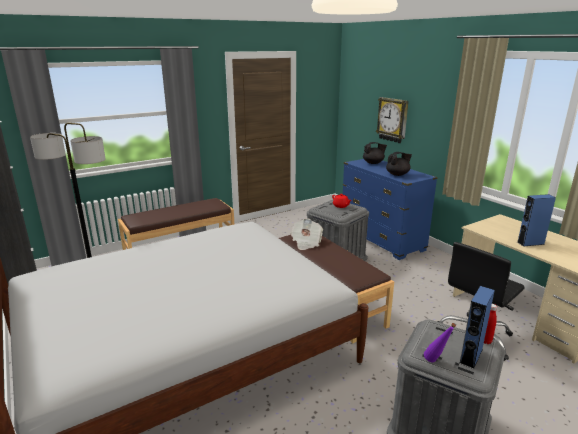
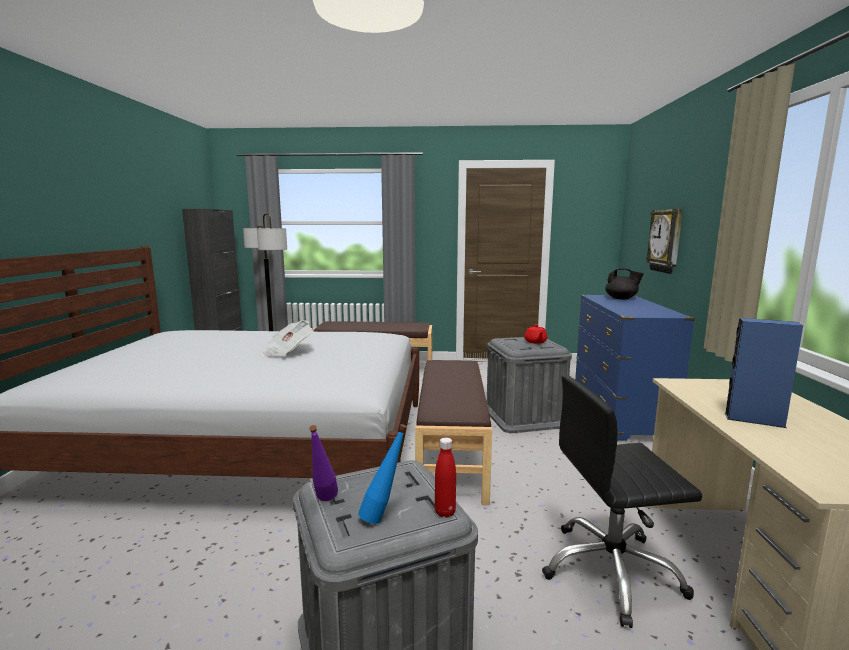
camera: 35 degrees right, 10 degrees down
(306, 242) = (446, 369): newspaper -> newspaper (287, 352)
(397, 174) = (631, 309): black teapot -> none
(471, 356) = (383, 517): blue speaker -> blue bottle

